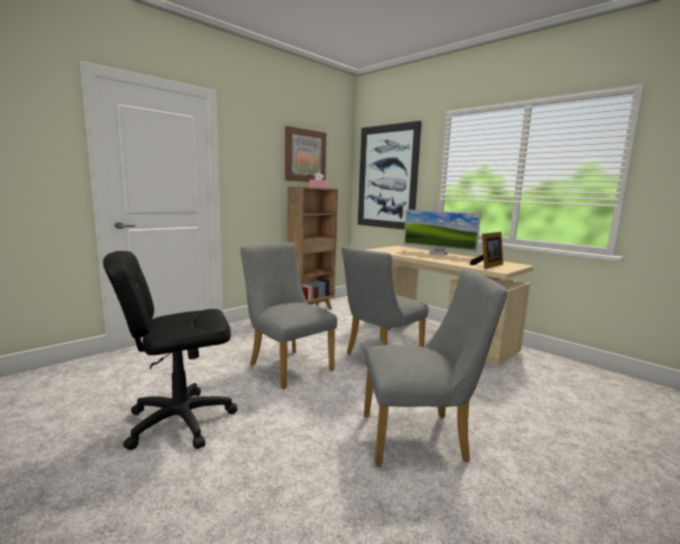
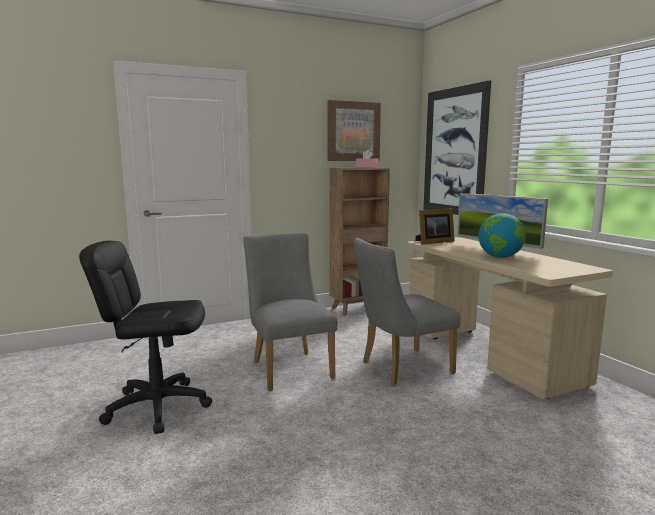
camera: 20 degrees right, 0 degrees up
(421, 438) = (380, 465): grey chair -> none
(449, 259) = (500, 257): none -> globe
(488, 265) = (541, 268): picture frame -> picture frame (433, 242)

